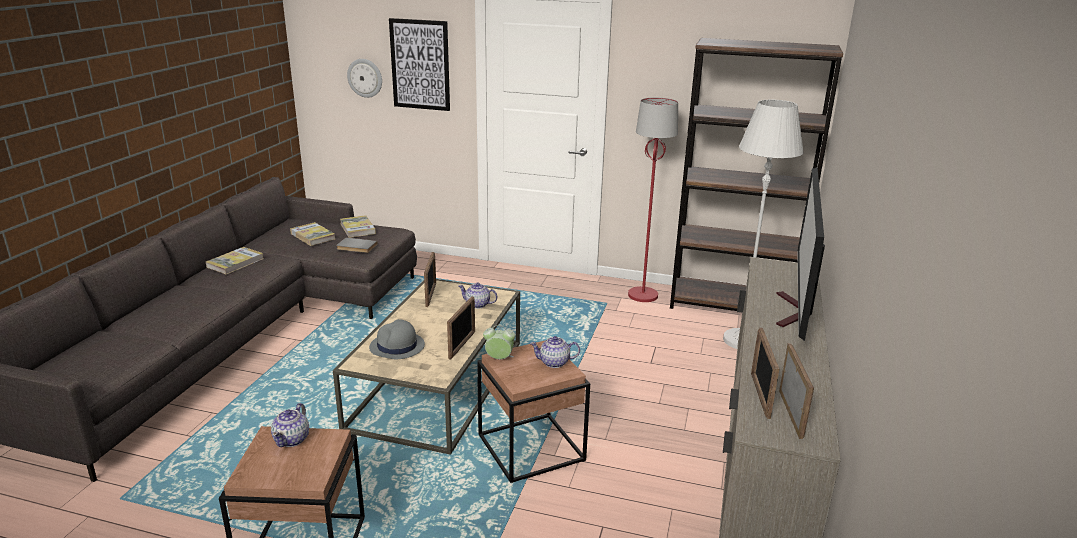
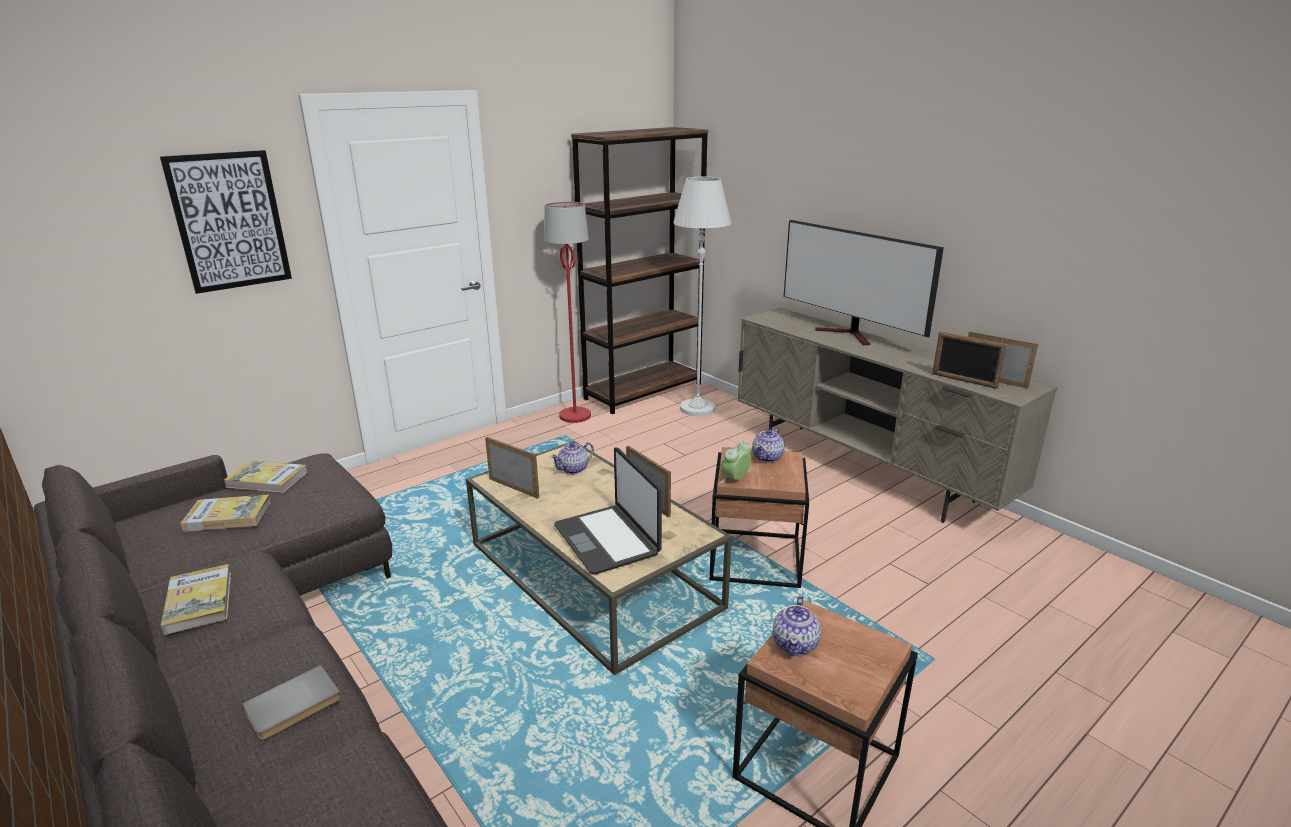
camera: 55 degrees left, 0 degrees up
(292, 439) = (795, 644): teapot -> teapot turned 60 degrees clockwise
(356, 247) = (323, 495): grey book -> grey book (294, 706)
(365, 78) = (127, 261): wall clock -> none
(397, 347) = (608, 540): grey hat -> laptop

